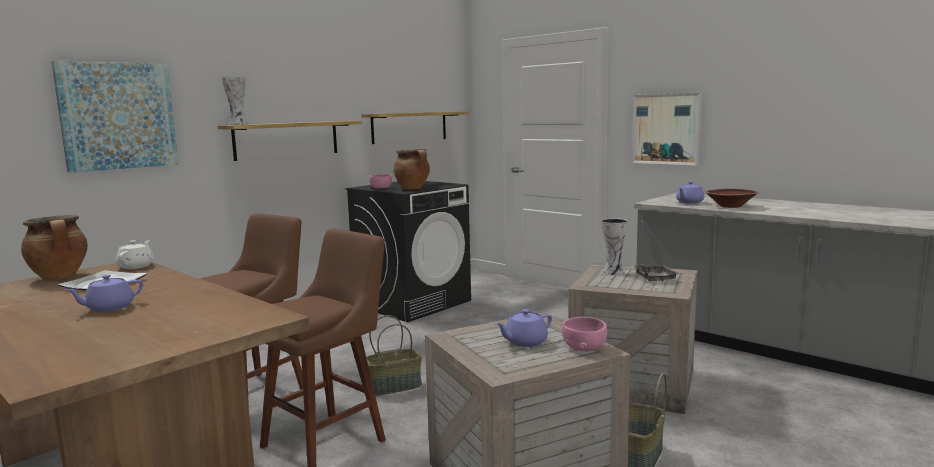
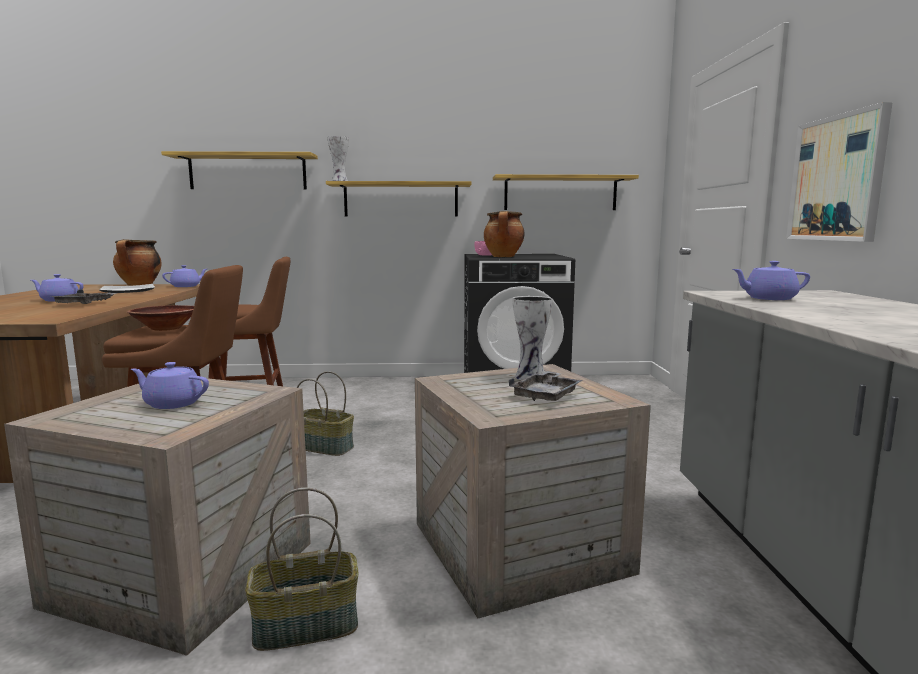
camera: 45 degrees right, 0 degrees up
(118, 116) = (247, 172): picture -> shelf
(136, 266) = (186, 286): white teapot -> purple teapot
(181, 302) = (84, 304): none -> grey tray
(583, 347) = (174, 426): pink bowl -> none
(730, 206) = (811, 309): brown bowl -> brown bowl (165, 328)

